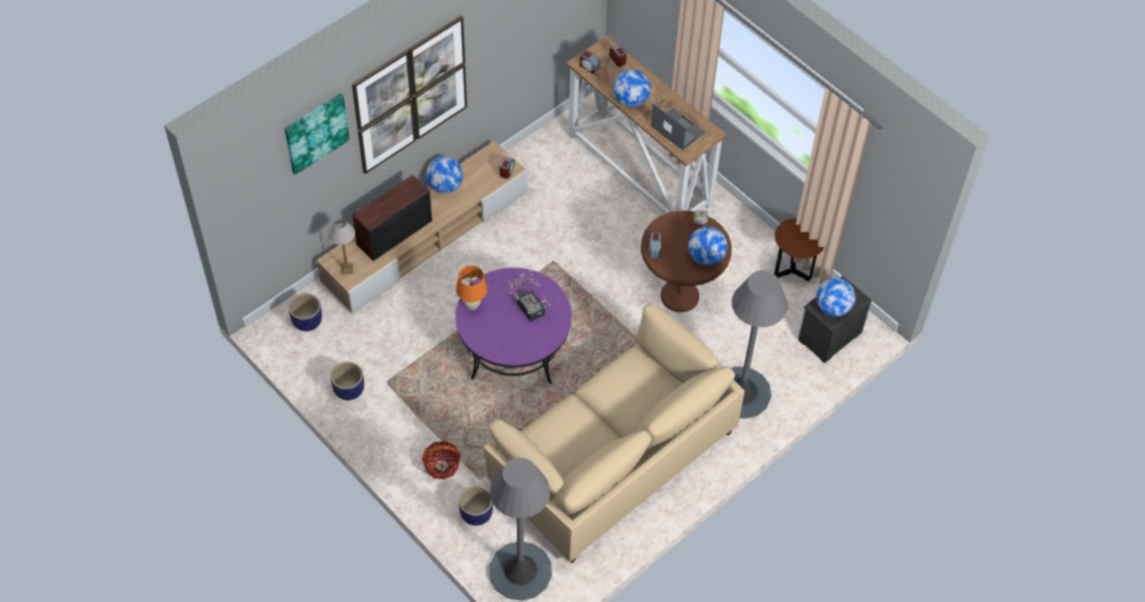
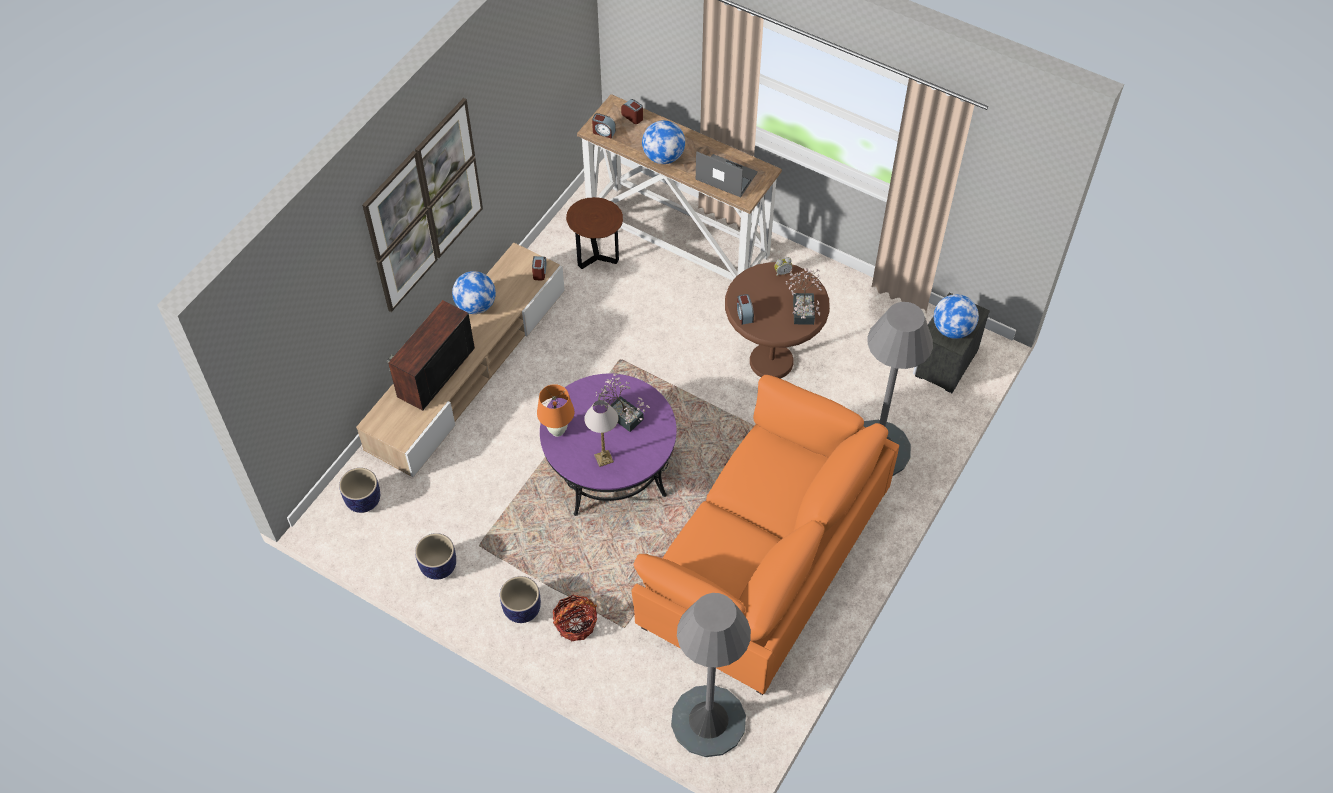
camera: 15 degrees left, 0 degrees up
(316, 132) = (332, 274): picture -> none
(347, 268) = (395, 427): table lamp -> table lamp (604, 458)
(476, 514) = (634, 669): planter -> planter (521, 609)
(612, 457) = (763, 560): beige sofa -> orange sofa
(706, 257) = (803, 308): globe -> potted plant
(792, 270) = (880, 302): brown side table -> brown side table (597, 257)

